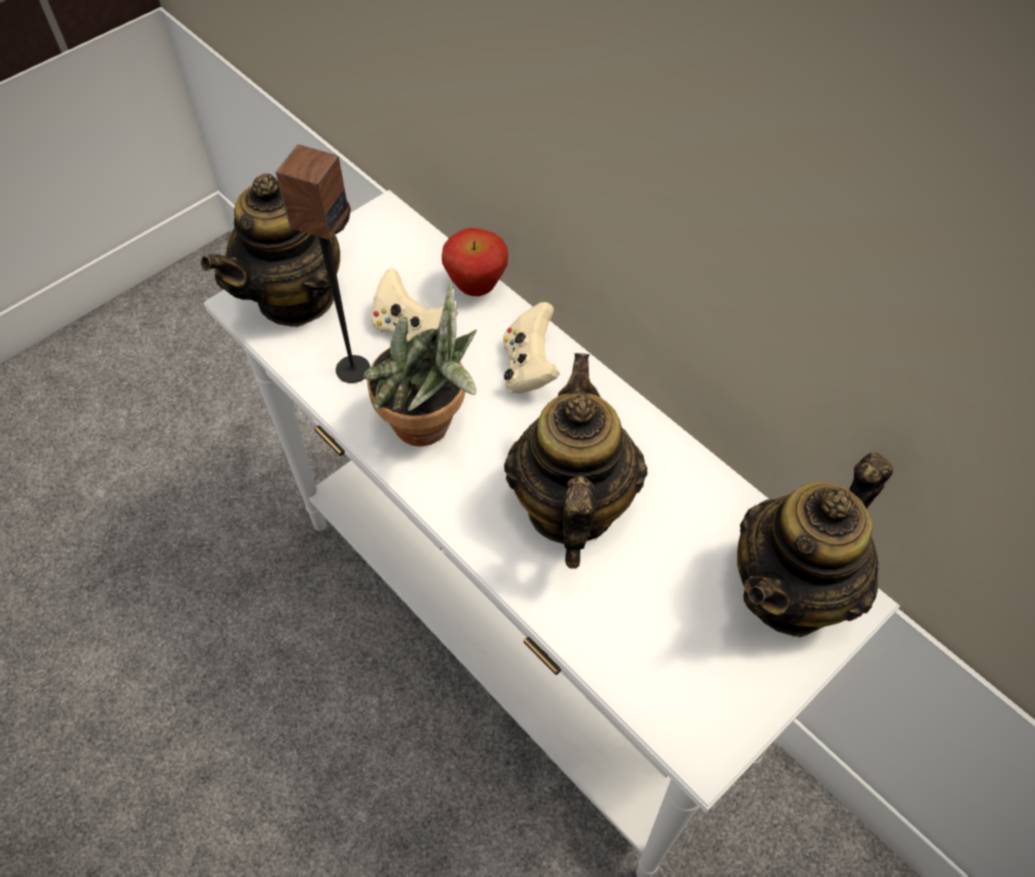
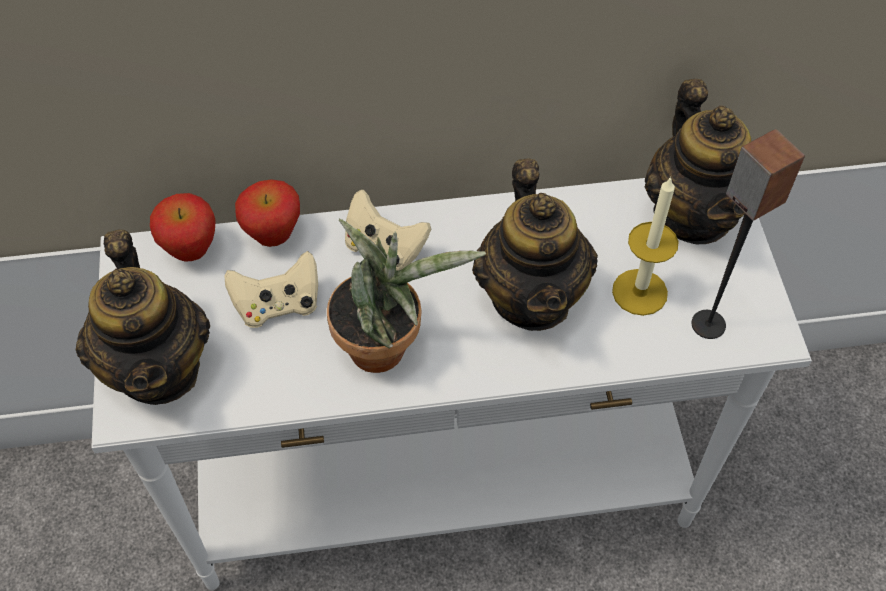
camera: 55 degrees left, 0 degrees up
(352, 369) = (278, 368): speaker -> speaker (707, 324)
(418, 247) = (191, 251): none -> apple
(570, 507) = (532, 297): teapot -> teapot turned 135 degrees counterclockwise
(653, 594) = (639, 292): none -> candle

